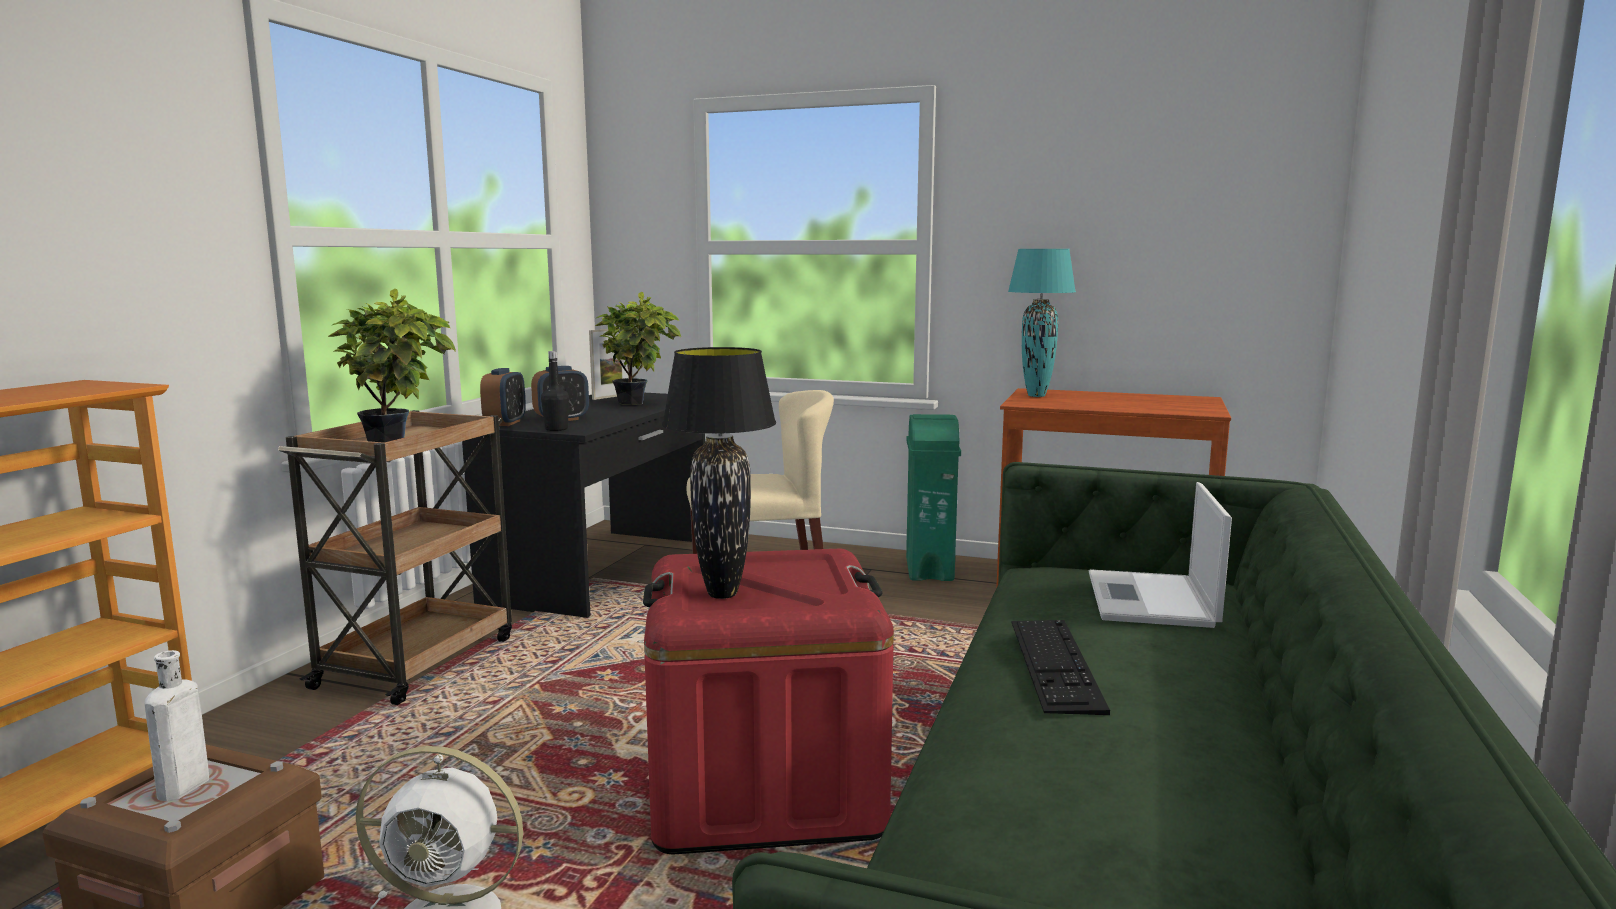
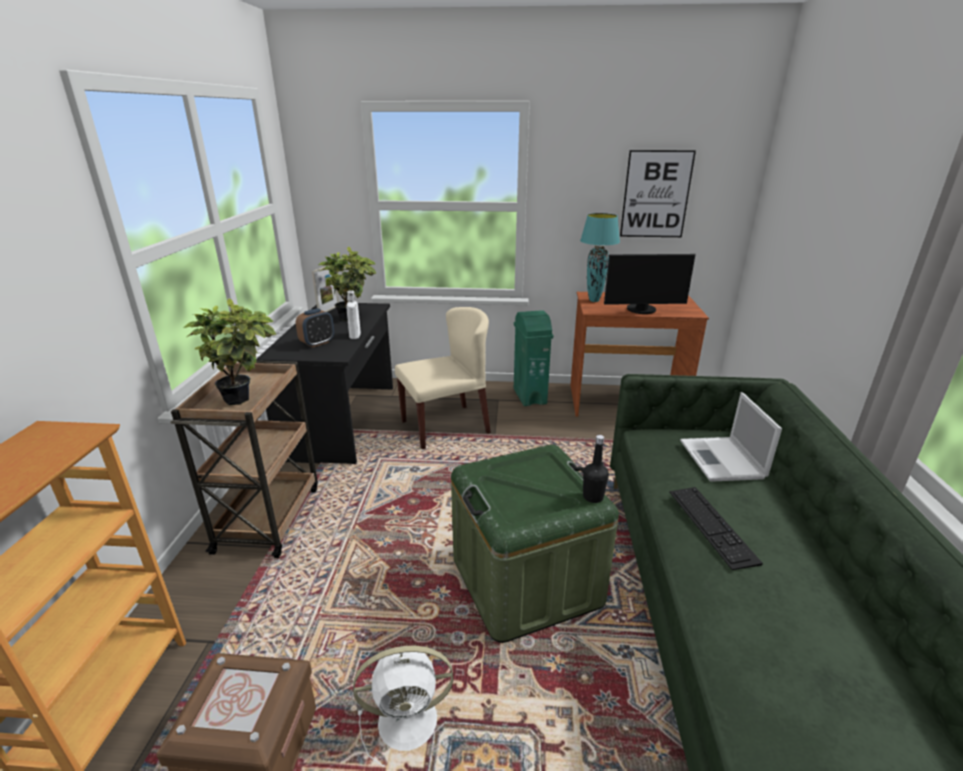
camera: 15 degrees left, 15 degrees up
(180, 789) = (234, 700): white bottle -> white bottle (355, 336)
(505, 423) = (283, 351): alarm clock -> none
(556, 429) = (323, 356): black bottle -> black bottle (593, 497)
(721, 594) = (515, 500): black table lamp -> none
(765, 787) = (526, 580): red storage box -> green storage box
(1112, 406) = (642, 310): none -> monitor
(1150, 223) = (656, 194): none -> picture

